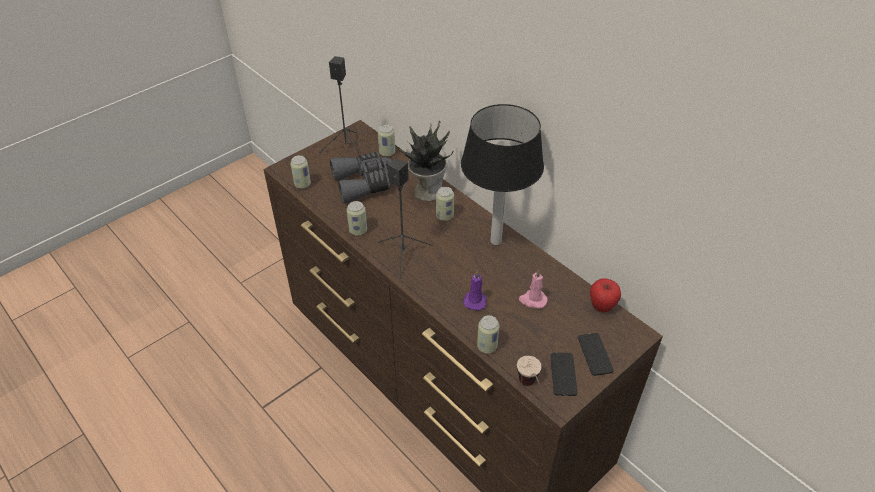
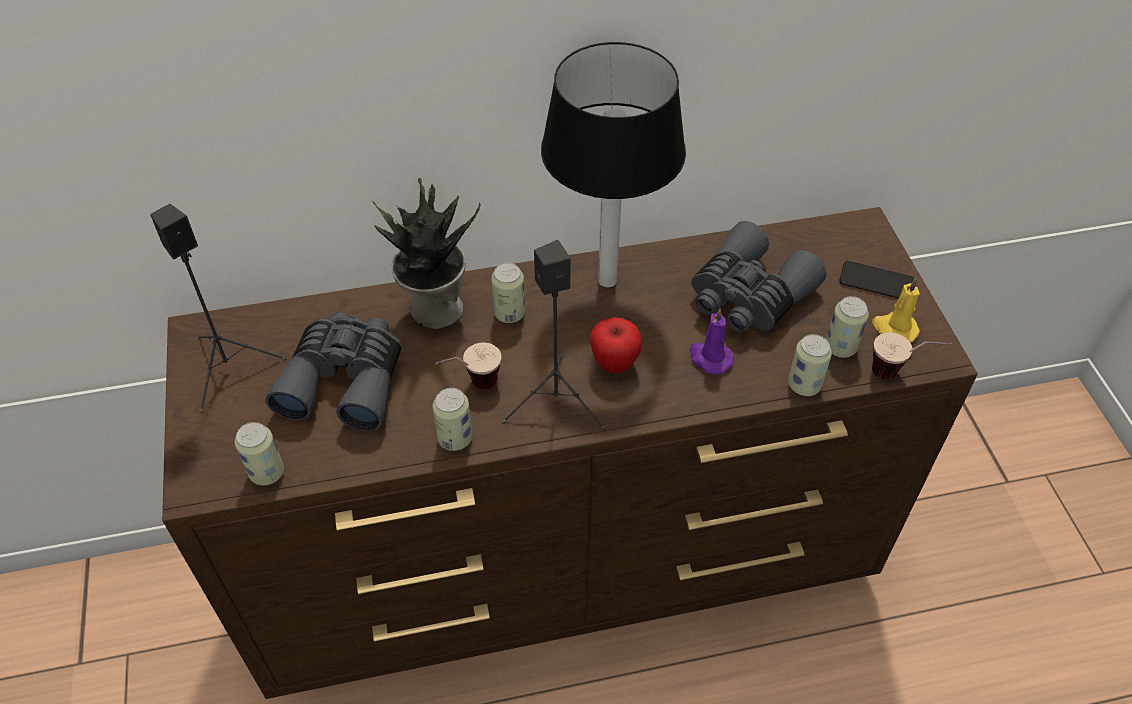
camera: 60 degrees left, 5 degrees up
(387, 153) = (294, 318): can -> can (840, 347)
(390, 223) = (471, 387): none -> cup
(532, 300) = (748, 296): pink candle -> grey binoculars
(563, 374) = (894, 328): phone -> yellow candle
(602, 306) = (801, 234): apple -> apple (614, 363)

